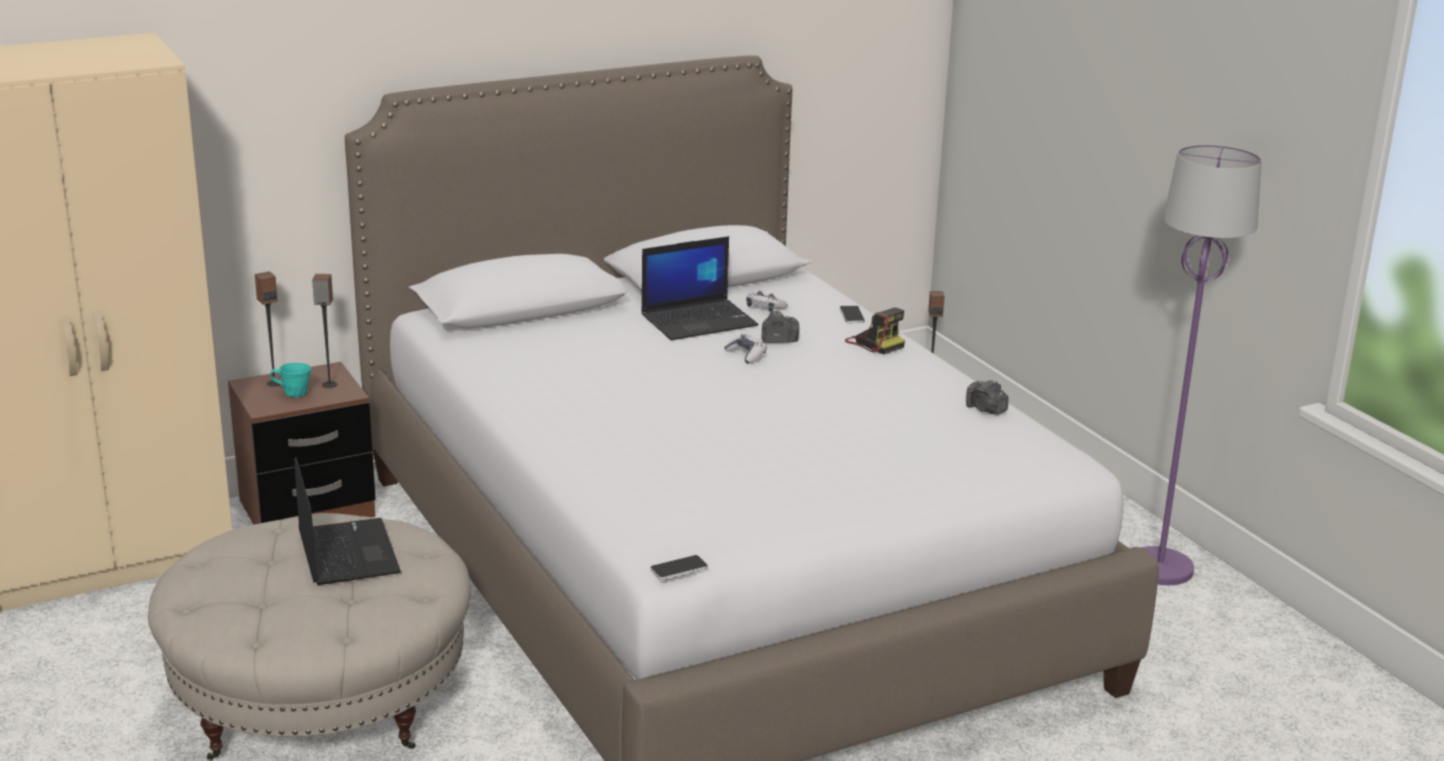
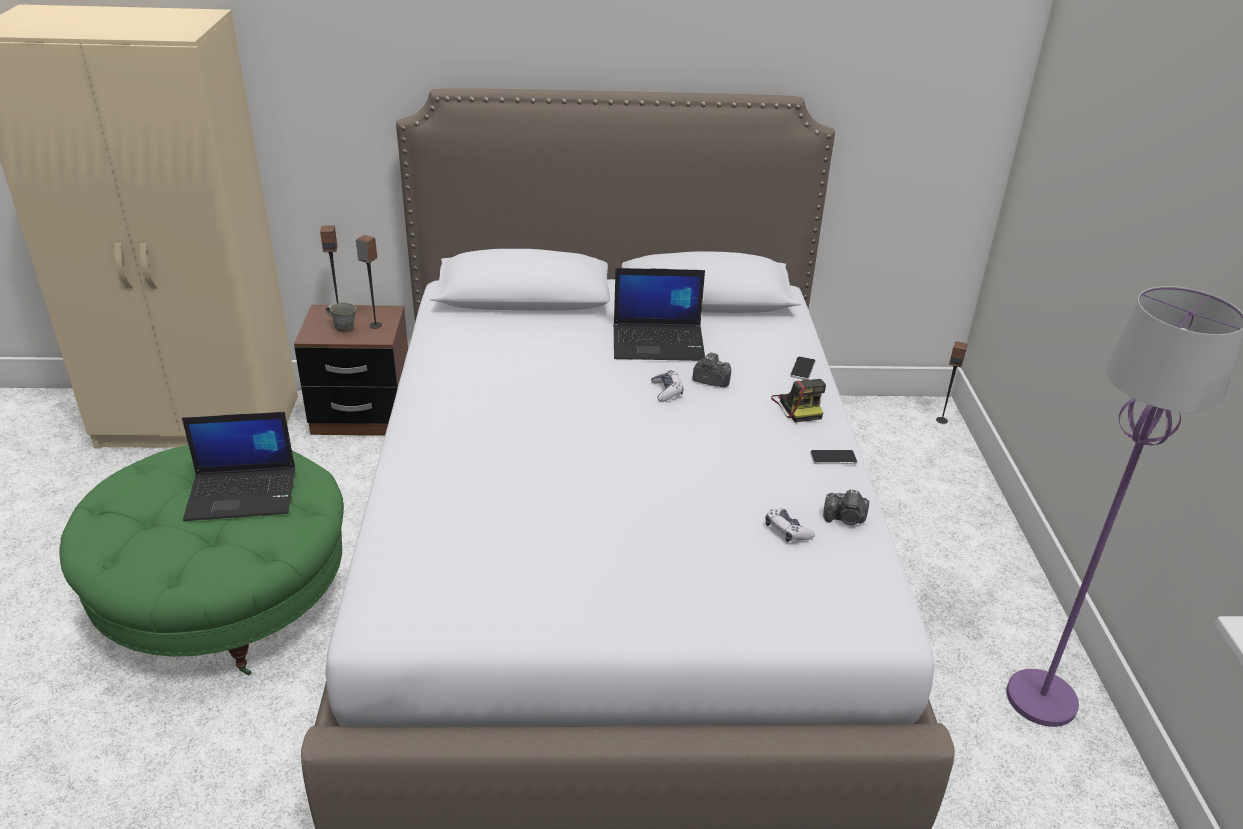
camera: 25 degrees right, 10 degrees up
(294, 393) = (343, 327): turquoise mug -> grey mug
(320, 700) = (226, 600): beige ottoman -> green ottoman
(346, 552) = (243, 493): laptop -> laptop turned 75 degrees clockwise
(679, 568) = (378, 637): phone -> phone (833, 458)
(765, 308) = (728, 342): game controller -> game controller (787, 531)
(985, 409) = (845, 519): camera -> camera turned 60 degrees counterclockwise

